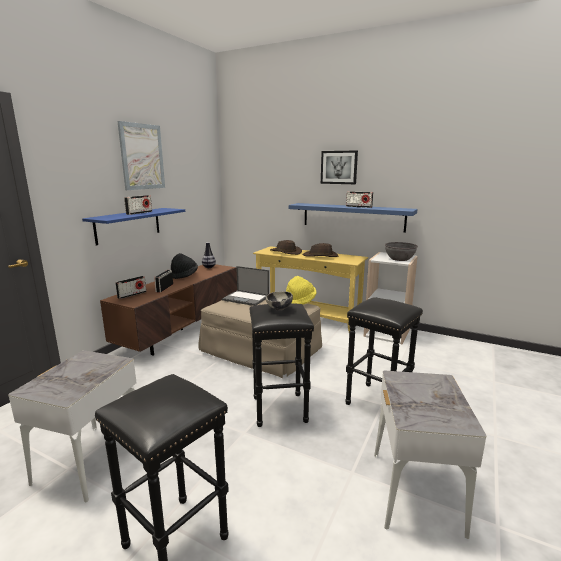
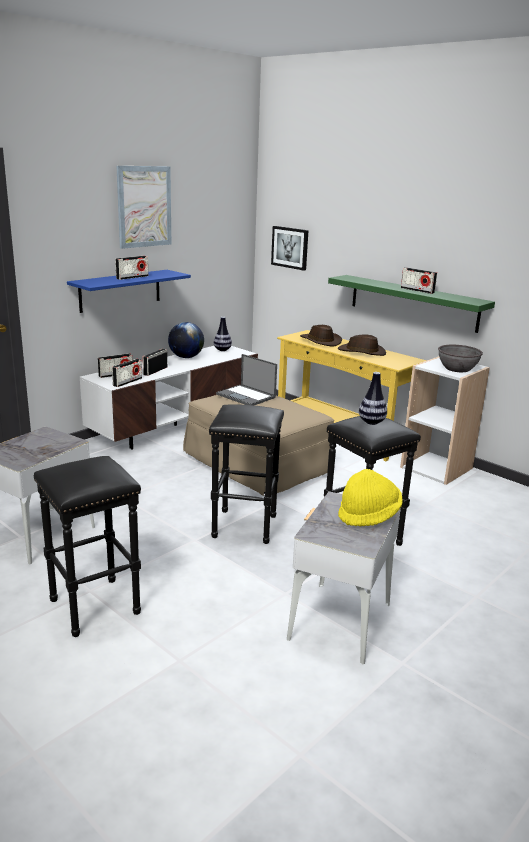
camera: 15 degrees right, 5 degrees up
(145, 299) = (127, 382): none -> radio
(181, 329) = (175, 425): brown tv stand -> white tv stand
(184, 275) = (186, 357): black hat -> globe
(279, 309) = (247, 411): bowl -> none
(300, 301) = (309, 408): yellow hat -> yellow hat (369, 515)
(339, 167) = (400, 232): picture -> picture (290, 247)
(352, 217) = (413, 302): blue shelf -> green shelf
(384, 304) = (371, 422): none -> vase

